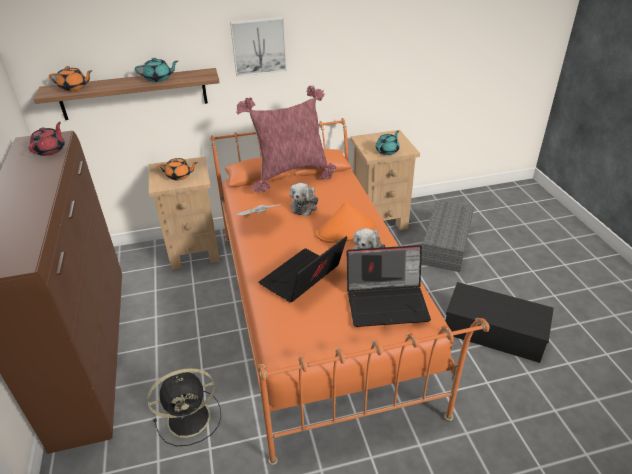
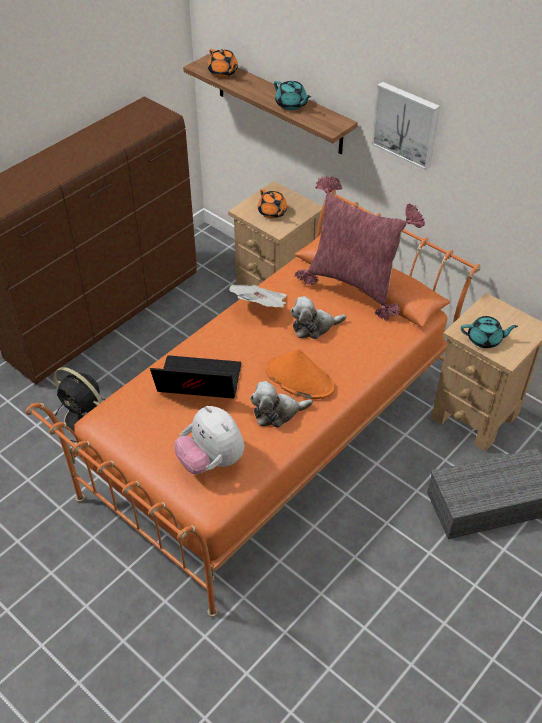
camera: 55 degrees right, 10 degrees up
(50, 150) = (140, 127): red teapot -> none
(387, 302) = (211, 461): laptop -> plush toy
(495, 331) = (371, 614): black storage box -> none

